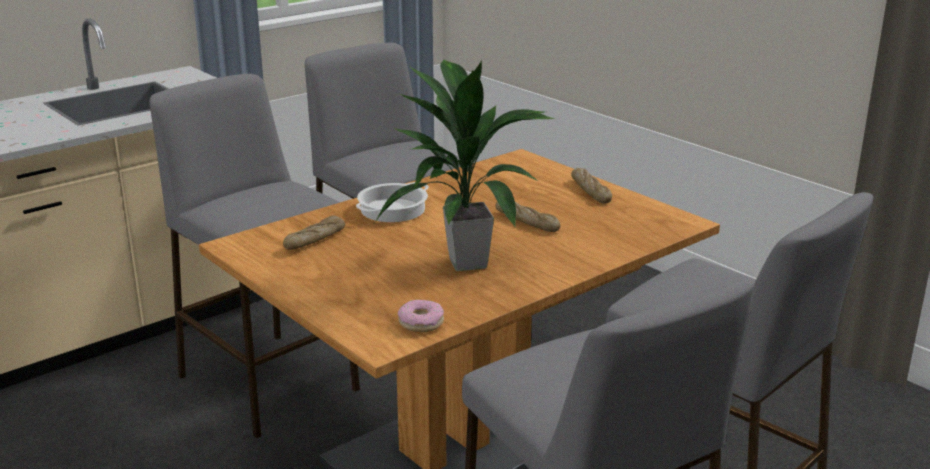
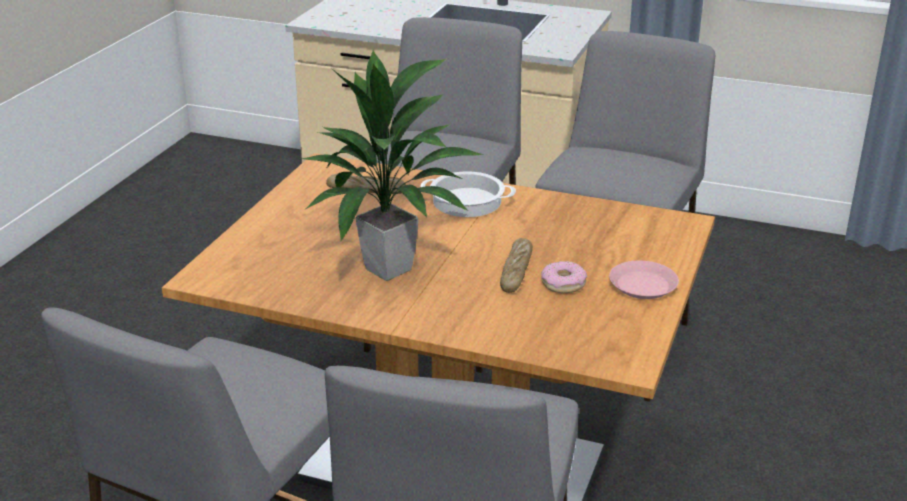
camera: 60 degrees right, 5 degrees up
(421, 323) = (251, 282): donut -> donut (563, 284)
(590, 191) = (643, 285): bread -> pink plate

